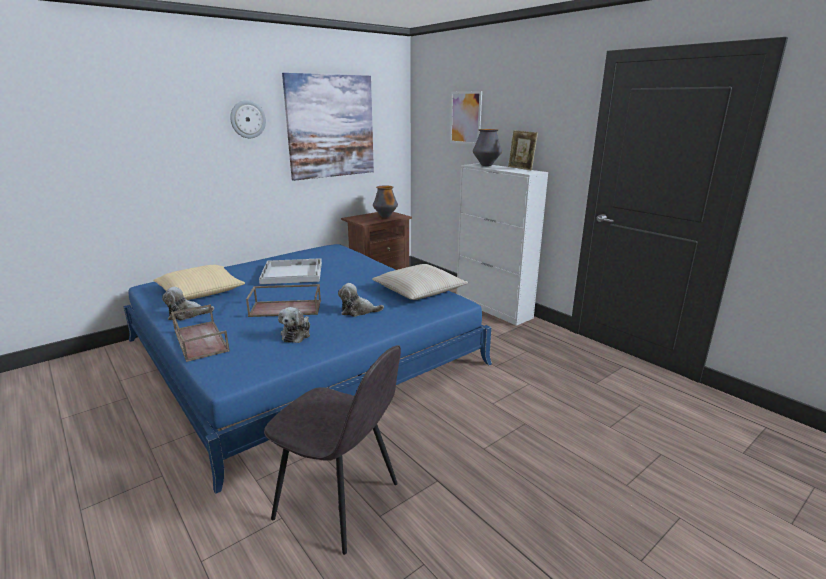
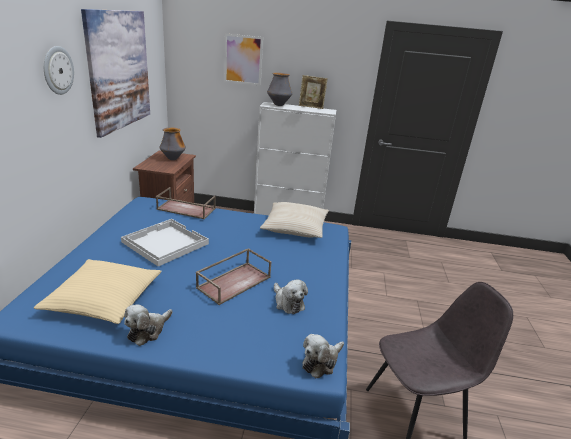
camera: 45 degrees left, 5 degrees up
(199, 340) = (222, 350): brown tray -> brown tray (185, 209)
(358, 311) = (289, 262): plush toy -> plush toy (321, 362)

